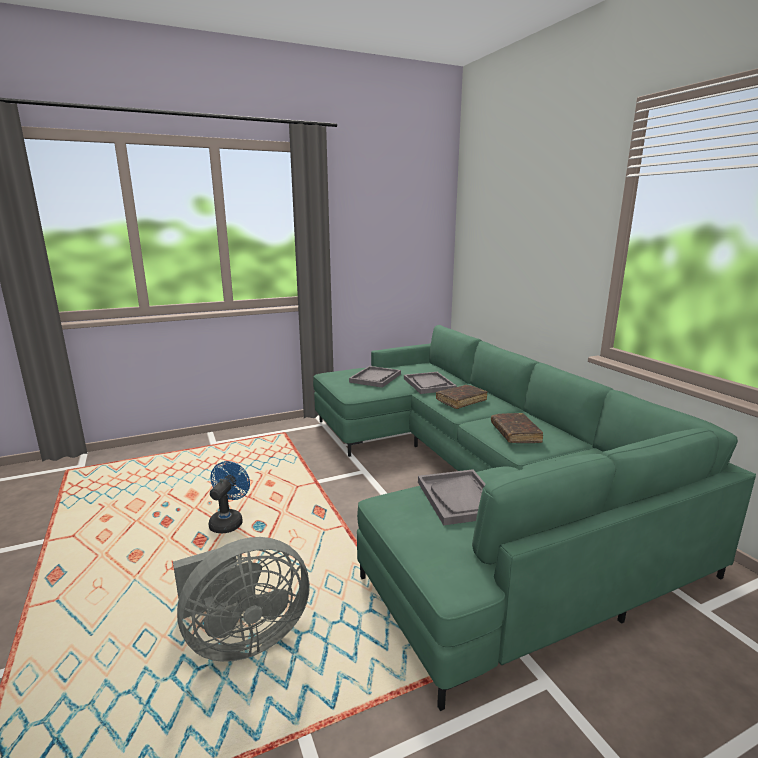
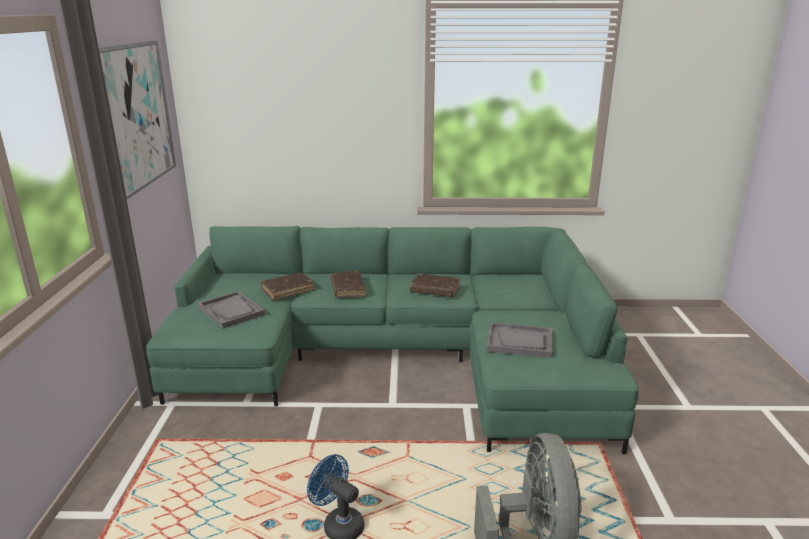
camera: 65 degrees left, 5 degrees up
(385, 223) = (136, 116): none -> picture
(429, 384) = (287, 290): grey tray -> brown book

